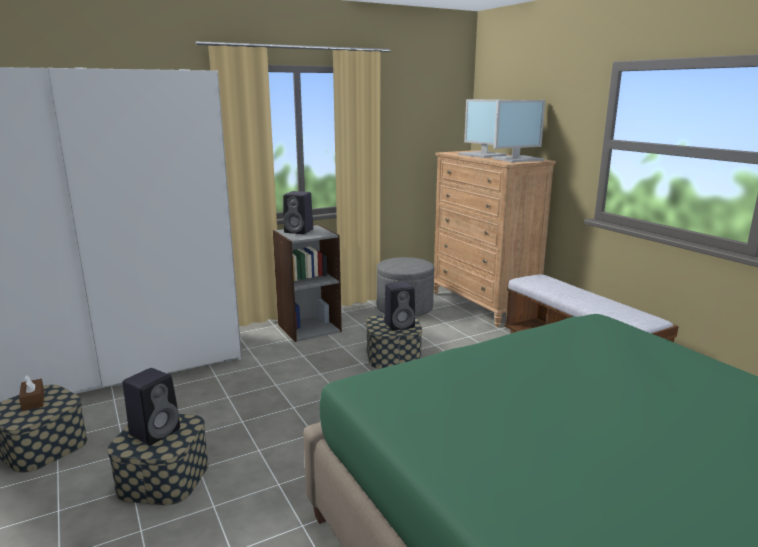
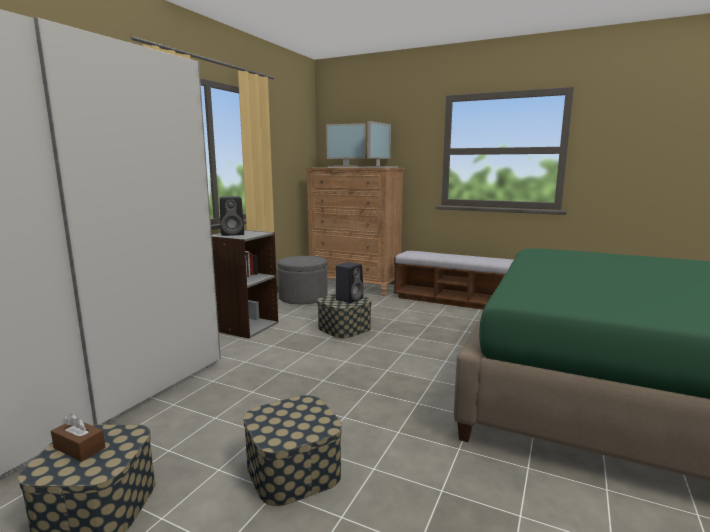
camera: 35 degrees left, 5 degrees down
(156, 431) = (286, 419): black speaker -> none

